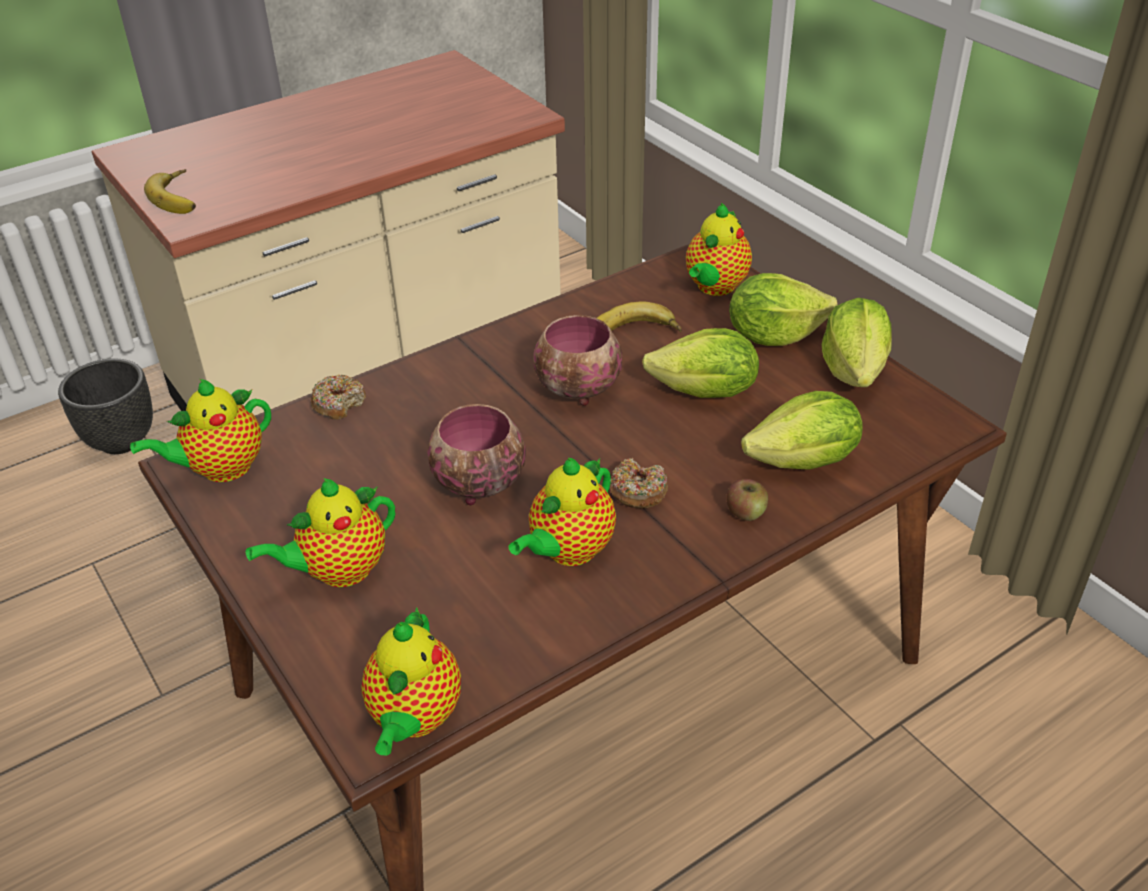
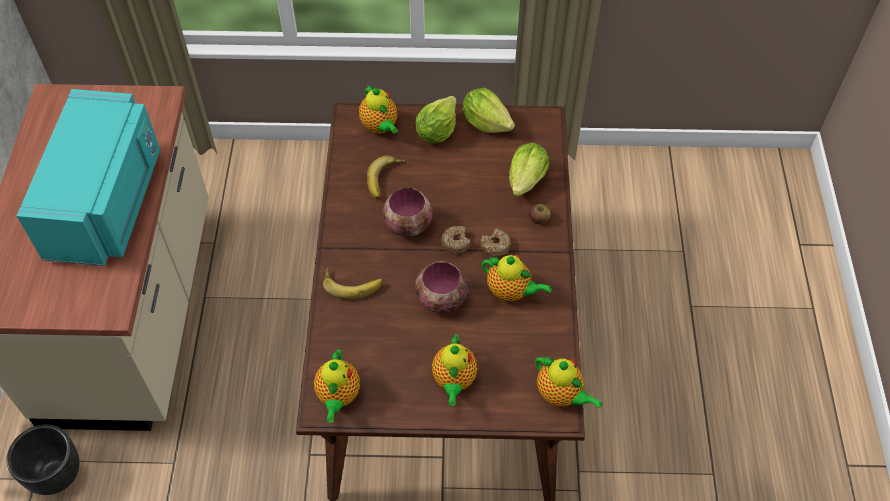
camera: 55 degrees left, 15 degrees up
(180, 197) = (75, 303): banana -> banana (352, 283)
(339, 403) = (330, 324): donut -> donut (455, 242)
(340, 152) = (108, 203): none -> turquoise microwave
(568, 551) = (511, 292): teapot -> teapot turned 45 degrees counterclockwise
(705, 393) = (453, 182): lettuce -> none

